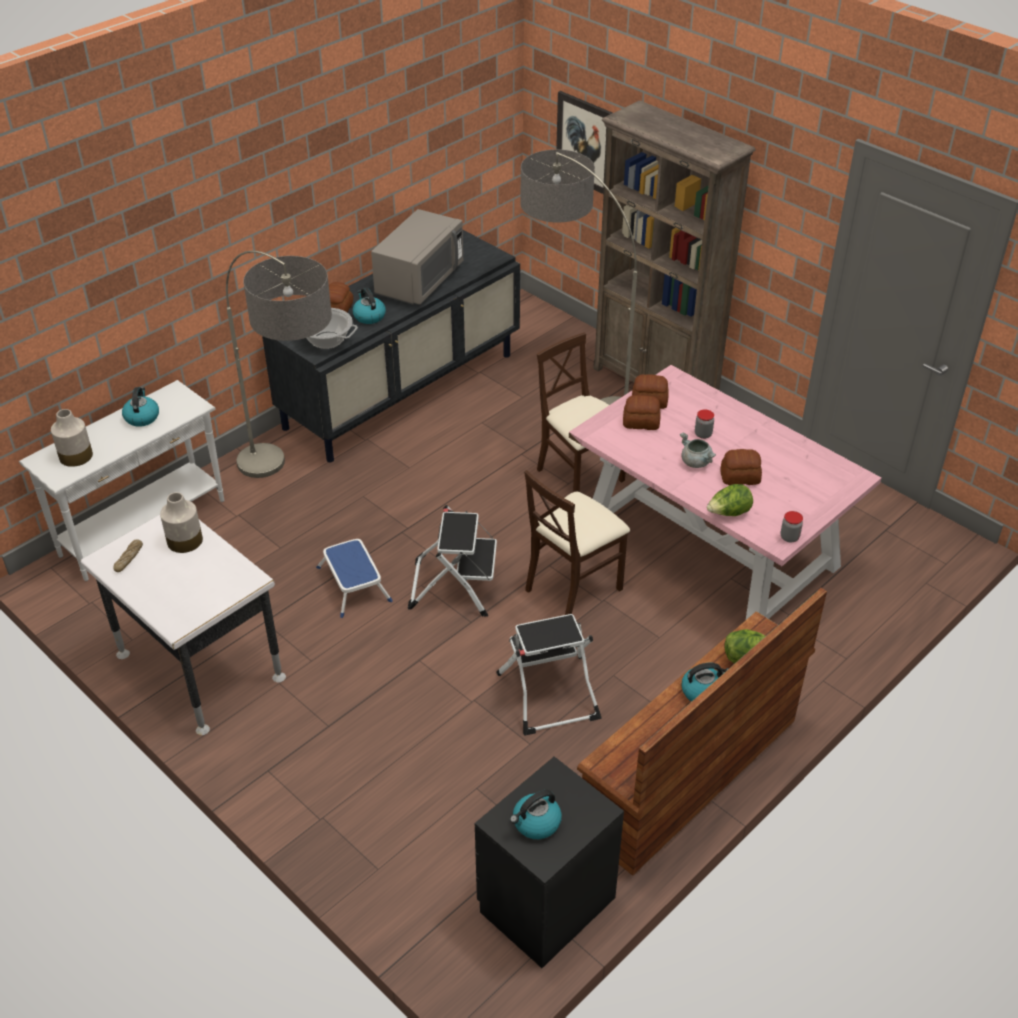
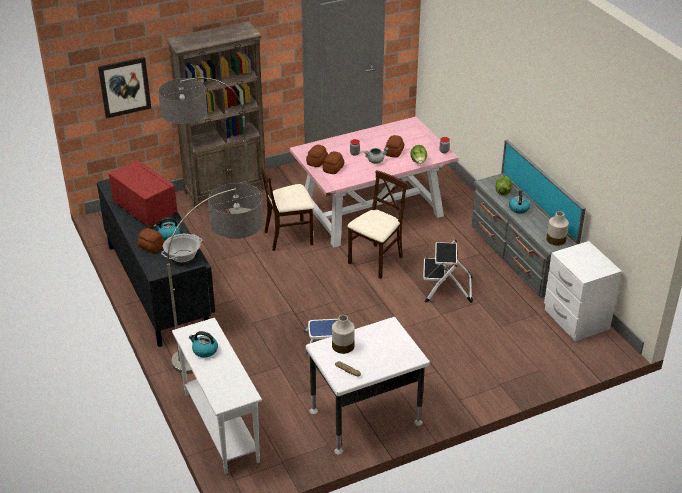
camera: 70 degrees left, 5 degrees down
(75, 456) = (228, 385): beige vase -> beige vase (556, 239)
(419, 281) = (145, 209): grey microwave -> red microwave
(454, 584) = (351, 302): step ladder -> none
(536, 823) = (589, 266): kettle -> none
(545, 903) = (575, 319): black nightstand -> white nightstand
(573, 587) = (376, 261): beige chair -> beige chair turned 120 degrees counterclockwise
(687, 778) = (518, 259): brown dresser -> grey dresser

